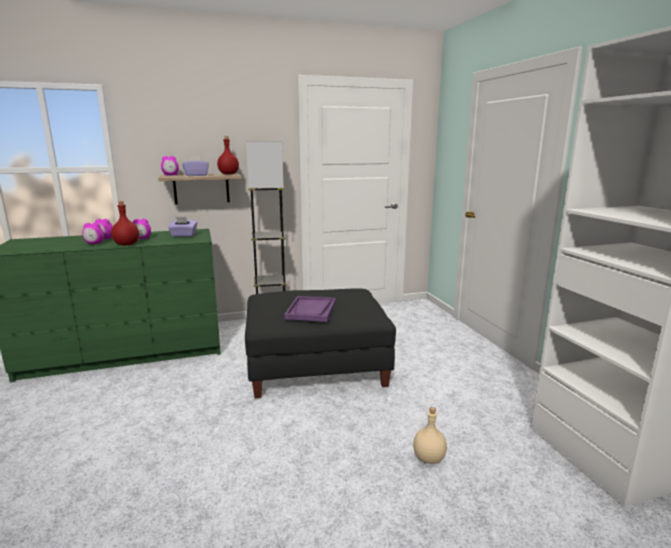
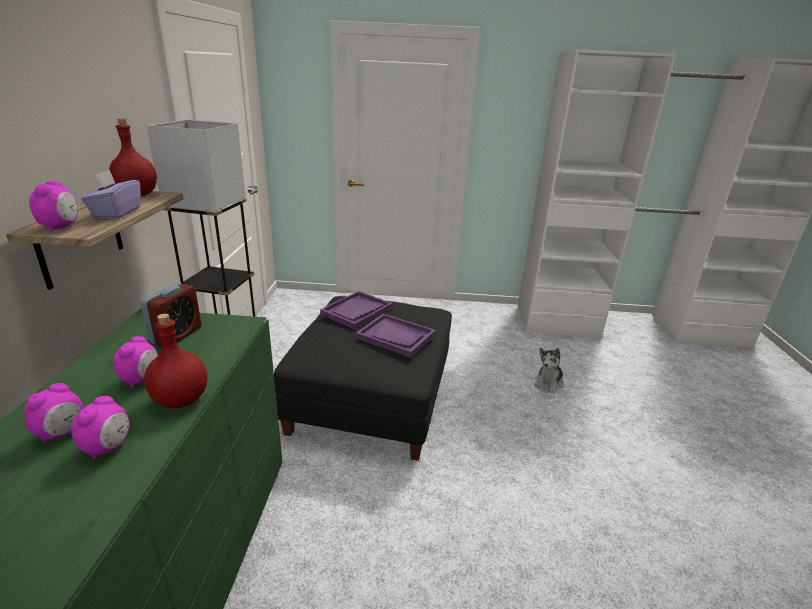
camera: 70 degrees left, 10 degrees up
(183, 235) = (176, 335): purple tissue box -> alarm clock
(338, 294) = (356, 311): none -> purple tray
(429, 458) = (548, 383): beige bottle -> plush toy

